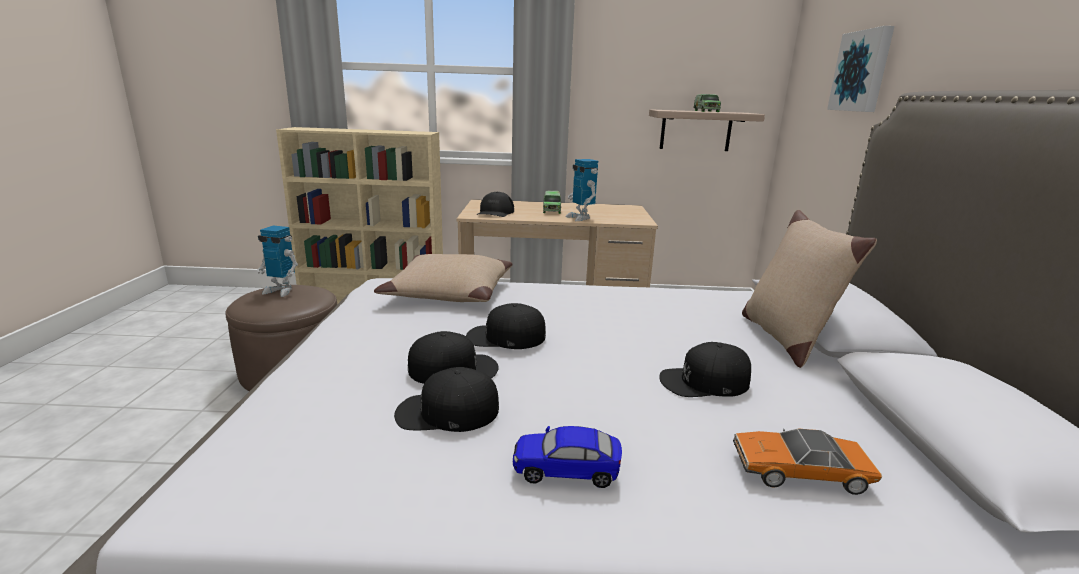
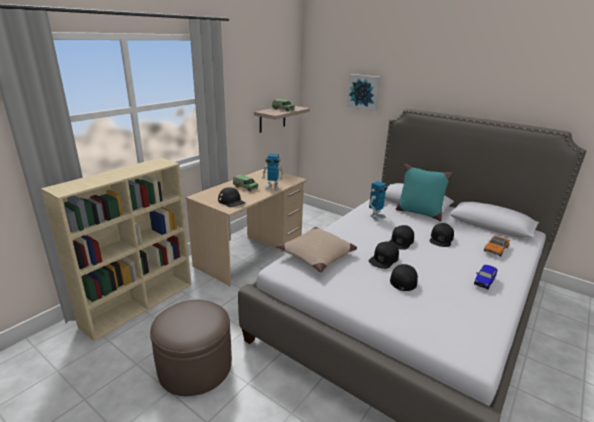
camera: 55 degrees left, 5 degrees up
(281, 291) = (177, 317): toy robot -> toy robot (376, 217)
(447, 412) = (438, 291): black cap -> black cap (401, 241)
(785, 338) = (418, 213): beige pillow -> turquoise pillow

